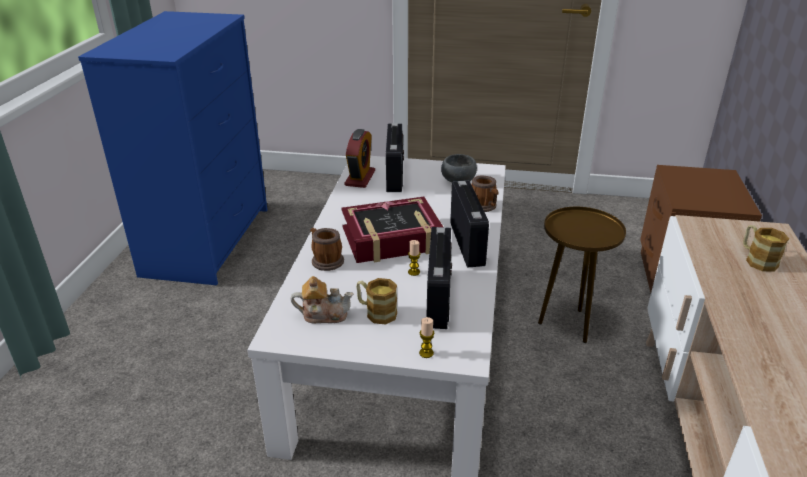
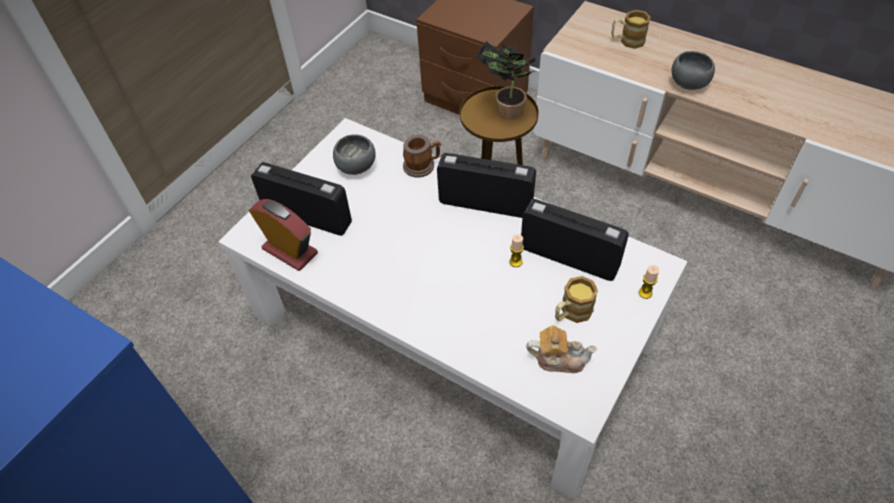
camera: 65 degrees left, 20 degrees up
(324, 314) = (559, 359): teapot -> teapot turned 75 degrees clockwise
(325, 260) = (458, 333): mug -> none
(392, 239) = (445, 261): book -> none
(592, 232) = (506, 111): none -> potted plant
(736, 312) = (688, 84): none -> grey bowl

